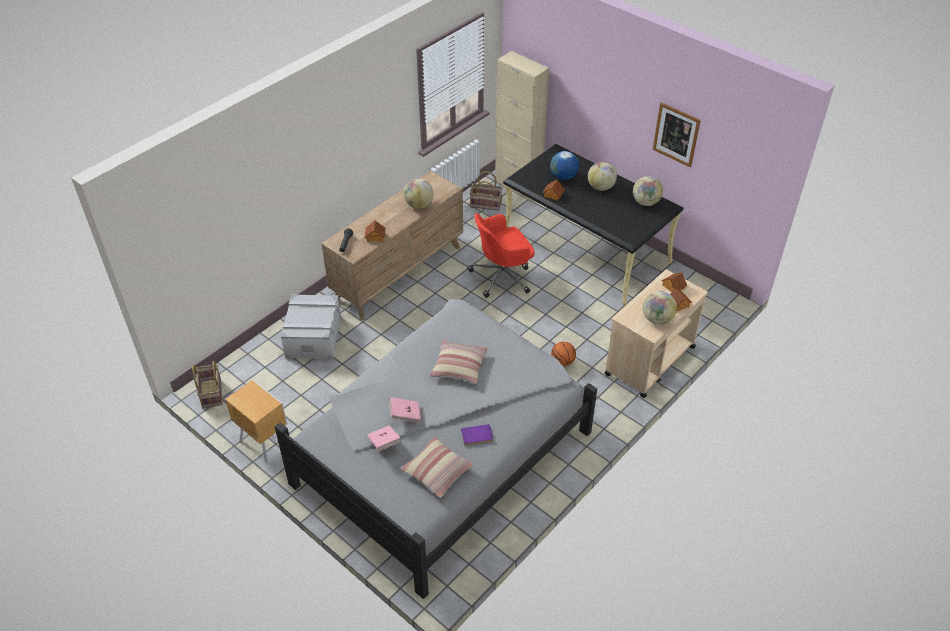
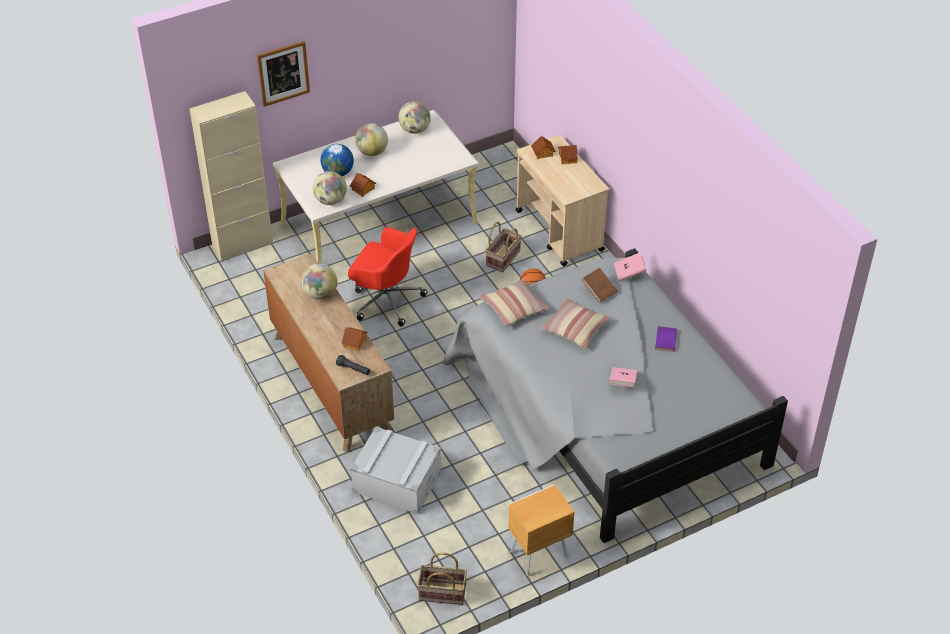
camera: 70 degrees left, 0 degrees up
(384, 443) = (653, 405): pink book -> pink book (629, 273)
(437, 471) = (697, 377): pillow -> pillow (514, 308)
(486, 203) = (256, 279): basket -> basket (502, 258)
(502, 276) = (386, 299): red office chair -> red office chair turned 60 degrees counterclockwise
(515, 371) = (599, 290): none -> brown book
(586, 248) = (379, 223): black desk -> beige desk
(657, 319) = (580, 177): globe -> globe (330, 201)
(676, 134) = (406, 49): picture -> picture (283, 73)

